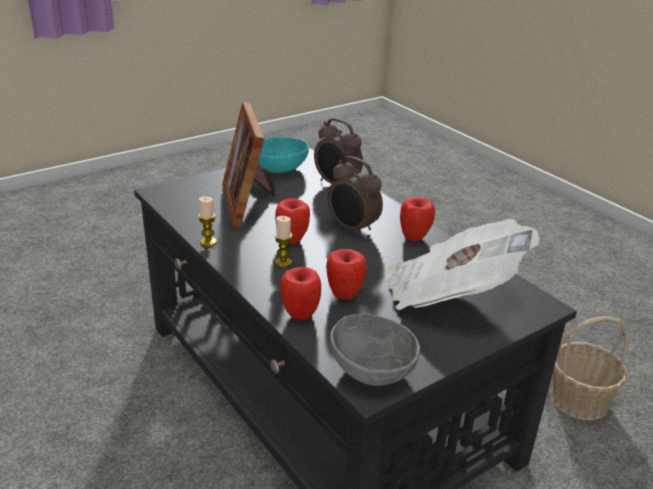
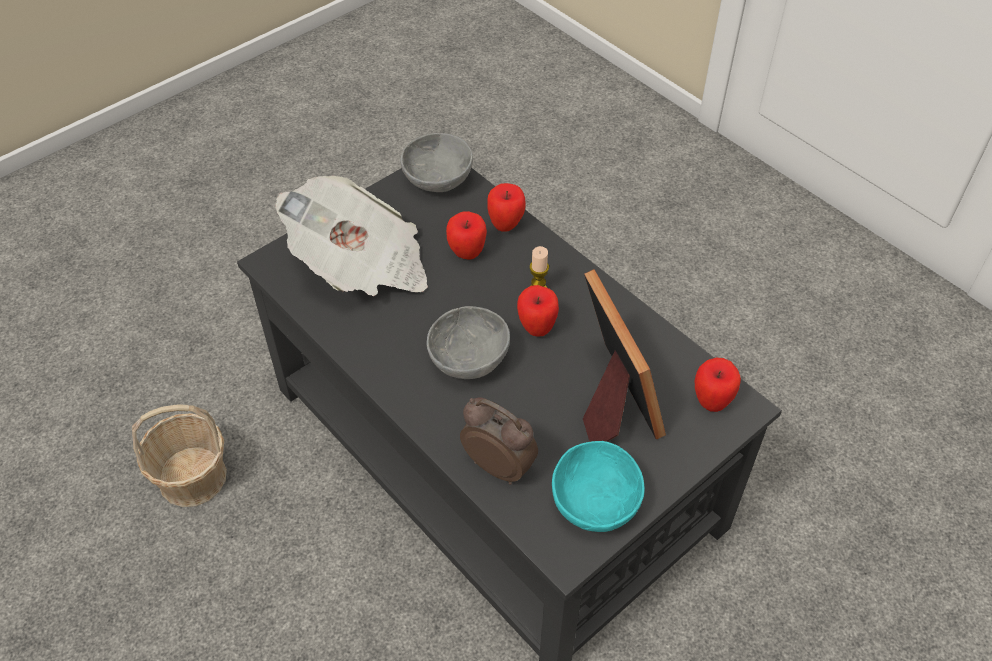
camera: 175 degrees right, 20 degrees up
(208, 242) = (631, 313): candle -> none
(352, 229) = (467, 359): alarm clock -> grey bowl
(414, 238) = (389, 352): apple -> apple (711, 402)

